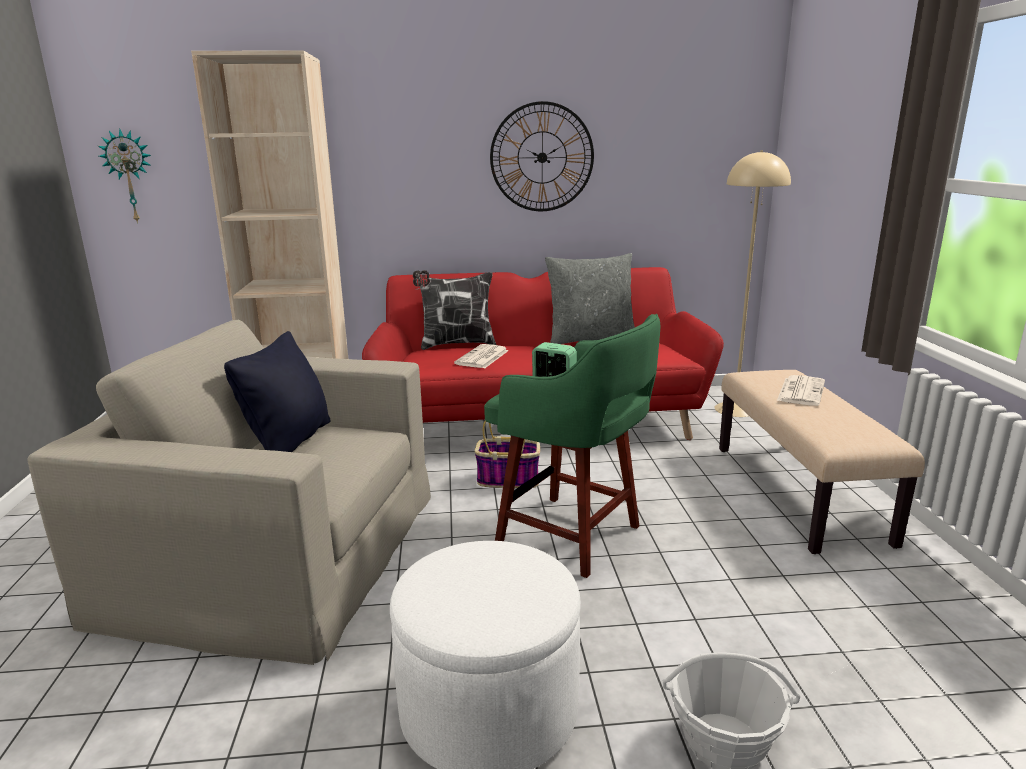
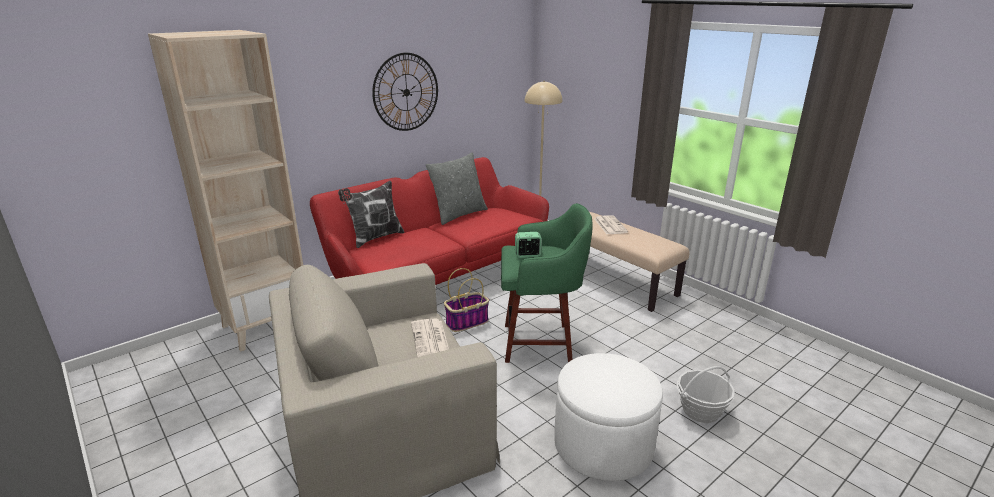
camera: 35 degrees left, 5 degrees up
(130, 176) = (57, 148): wall clock -> none
(289, 441) = (382, 342): black pillow -> none
(482, 357) = (412, 244): newspaper -> newspaper (430, 339)

